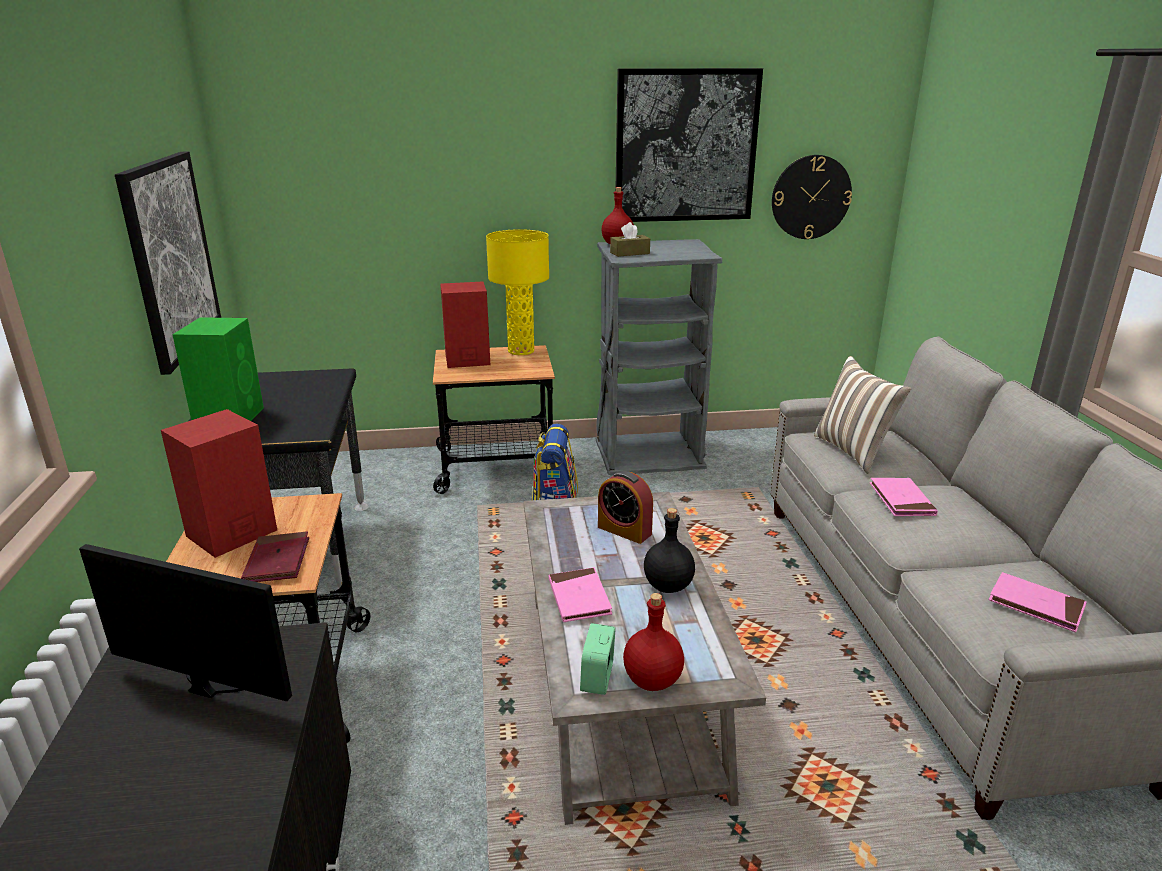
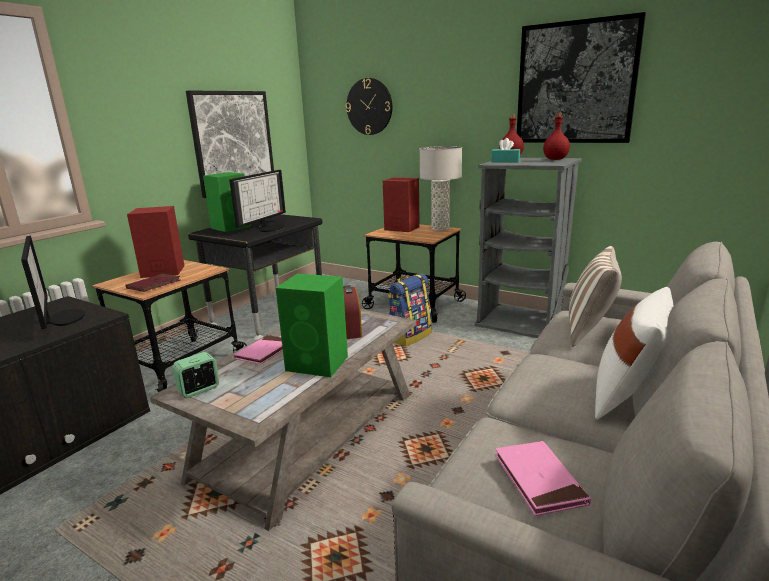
camera: 40 degrees right, 5 degrees down
(309, 405) = (269, 228): none -> monitor
(521, 351) = (440, 229): yellow table lamp -> white table lamp
(630, 253) = (505, 161): brown tissue box -> turquoise tissue box
(651, 680) = (218, 402): red bottle -> red bottle (555, 159)
(668, 585) = (318, 364): black bottle -> green speaker
(811, 197) = (694, 125): wall clock -> wall clock (369, 106)
(901, 500) = (560, 368): pink book -> none
(979, 509) = (627, 397): none -> white pillow

